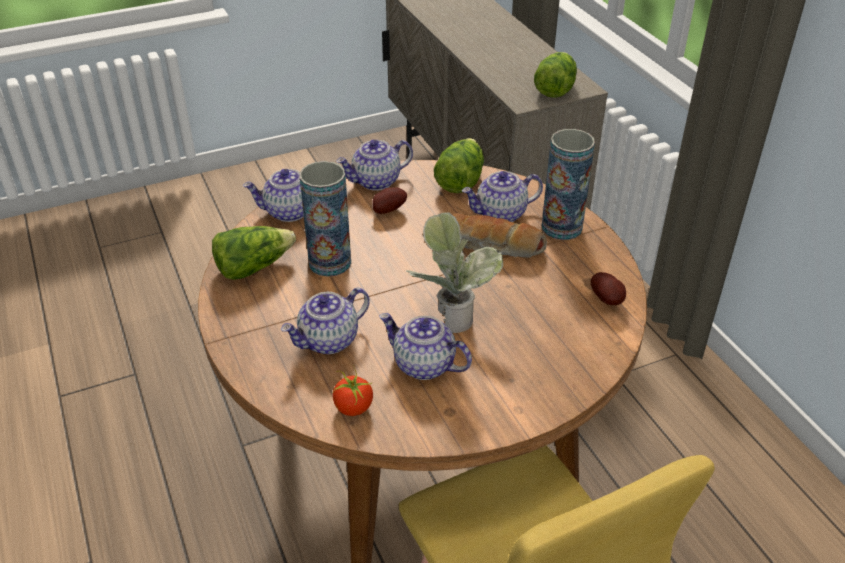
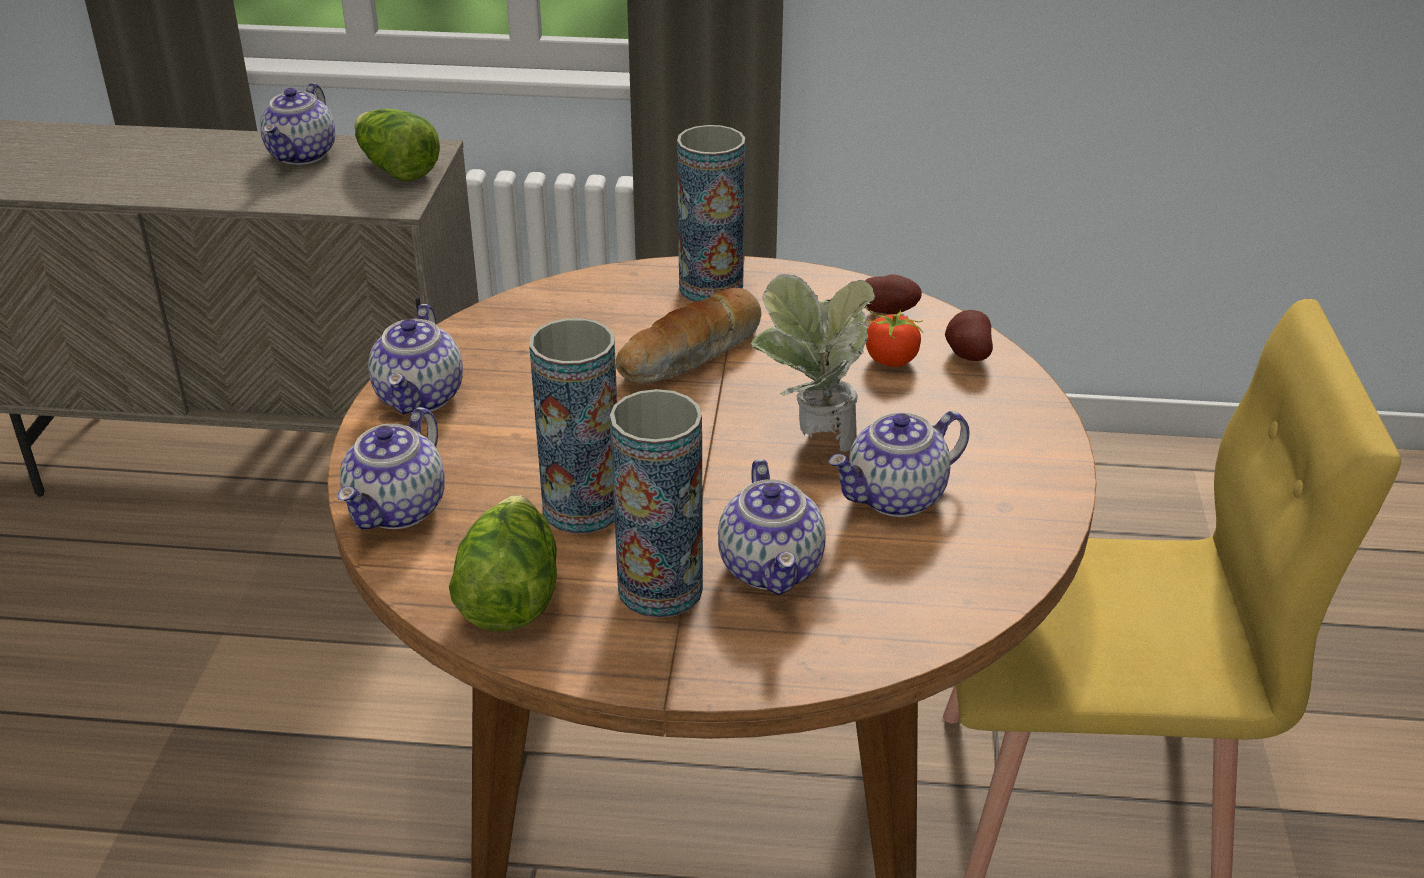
camera: 60 degrees left, 5 degrees down
(287, 310) = (660, 589): none -> vase
(353, 407) = (937, 590): tomato -> tomato (890, 360)
(388, 210) = (510, 411): potato -> potato (966, 355)
(459, 180) = (509, 324): lettuce -> none
(500, 214) = (631, 321): teapot -> teapot (303, 155)

